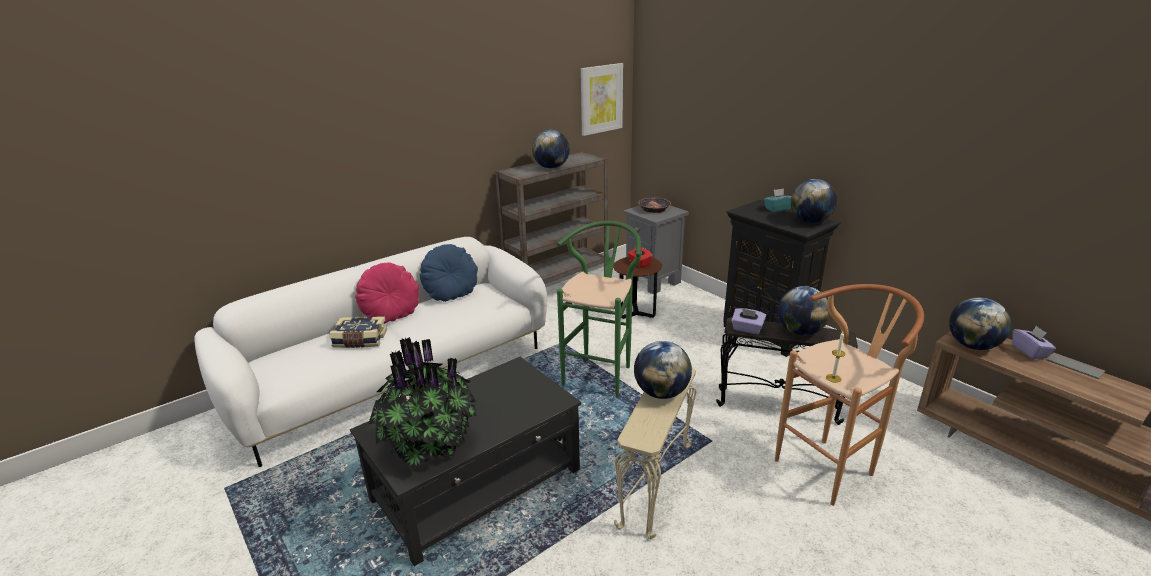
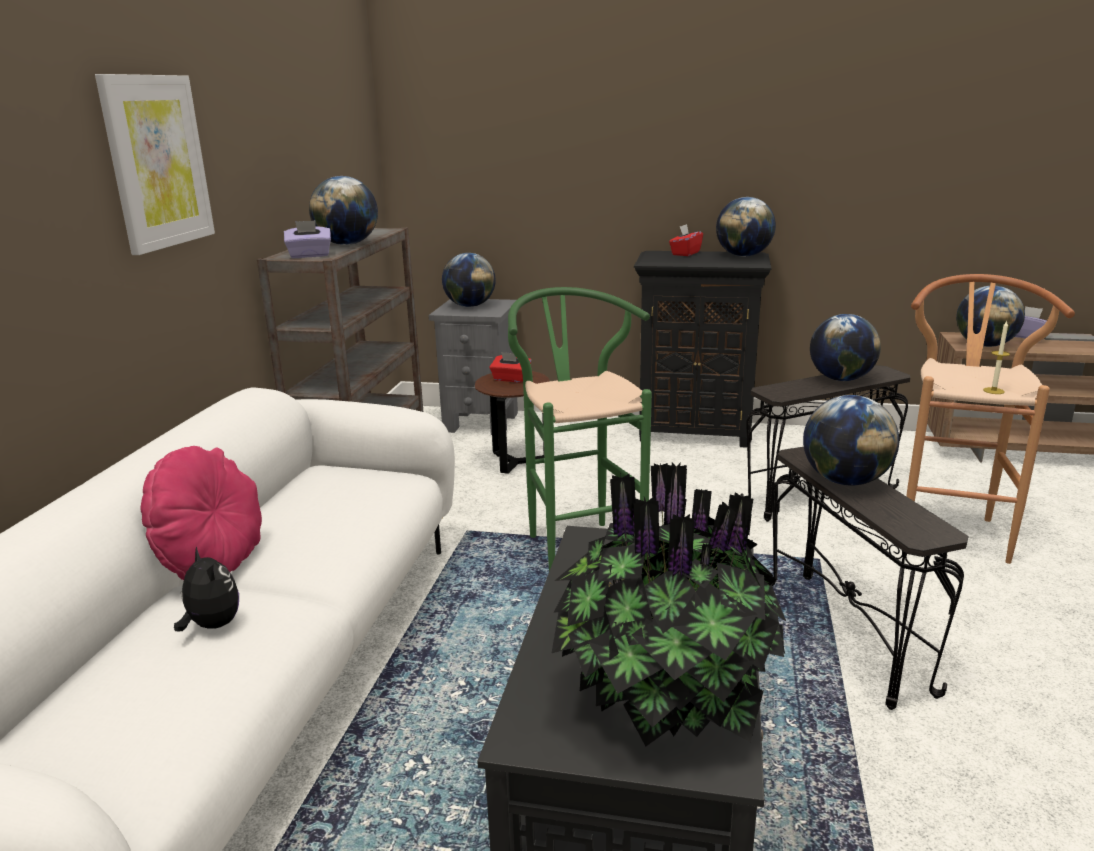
camera: 40 degrees left, 5 degrees down
(360, 340) = (212, 625): book -> plush toy
(451, 296) = (286, 498): blue pillow -> none
(601, 99) = (353, 139): picture -> picture (157, 162)
(654, 209) = (470, 306): bowl -> globe
(656, 485) = (844, 636): beige side table -> black side table
(747, 329) = (791, 393): purple tissue box -> purple tissue box (309, 255)
(777, 209) = (685, 253): turquoise tissue box -> red tissue box

